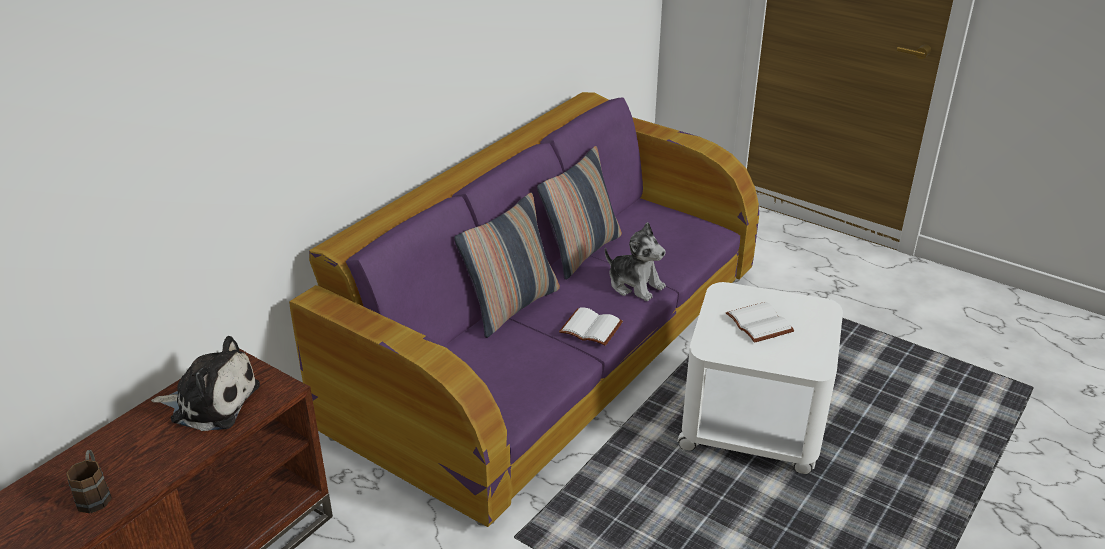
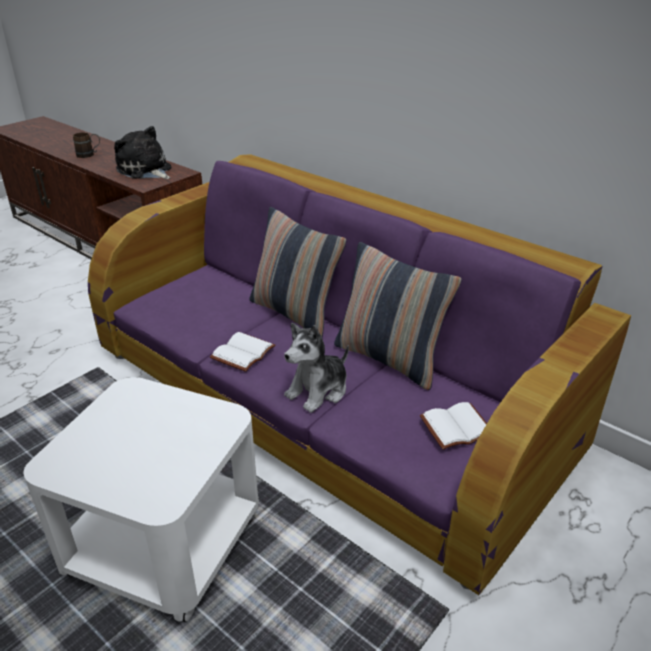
camera: 95 degrees right, 0 degrees up
(211, 402) = (145, 170): plush toy -> plush toy turned 120 degrees clockwise
(761, 324) = (152, 436): white book -> white book (456, 429)

